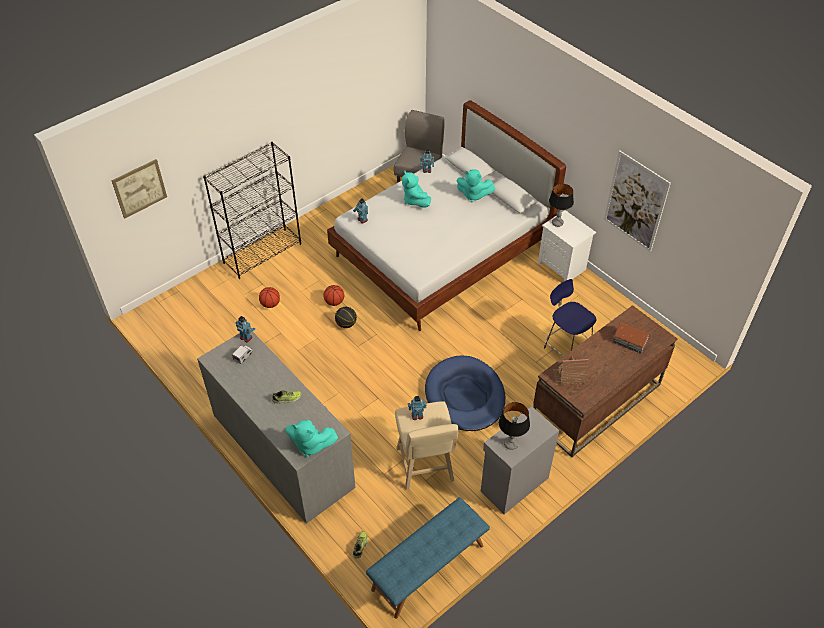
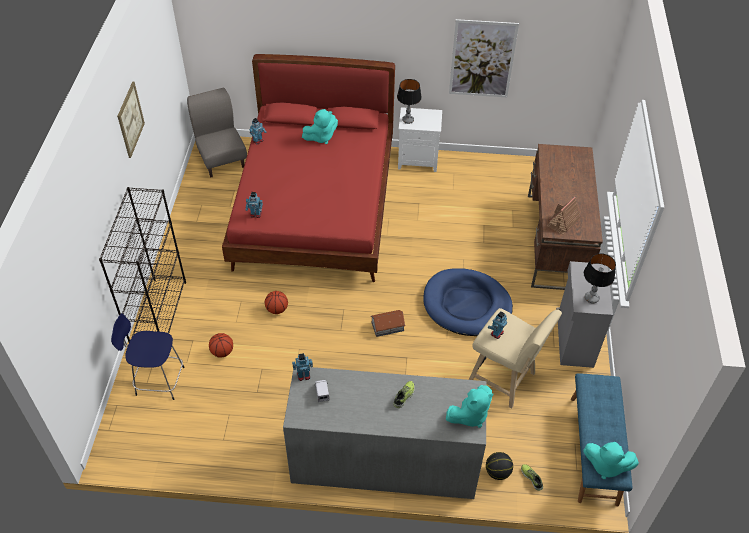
camera: 45 degrees left, 0 degrees up
(139, 188) = (61, 308): picture -> picture (130, 119)
(346, 324) = (309, 320): basketball -> basketball (497, 472)
(415, 200) = (279, 171): turquoise plush toy -> turquoise plush toy (606, 465)
(442, 251) = (316, 207): white bed -> red bed
(566, 349) = (492, 218): blue stool -> blue stool (158, 380)
(630, 341) = (568, 170): toy house -> toy house (388, 326)

